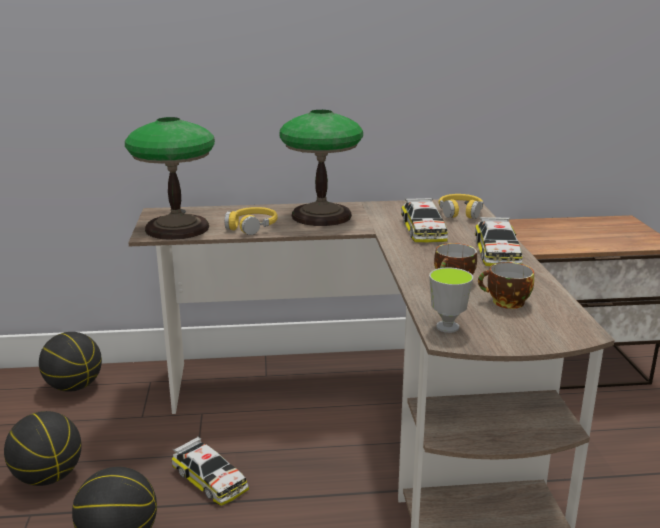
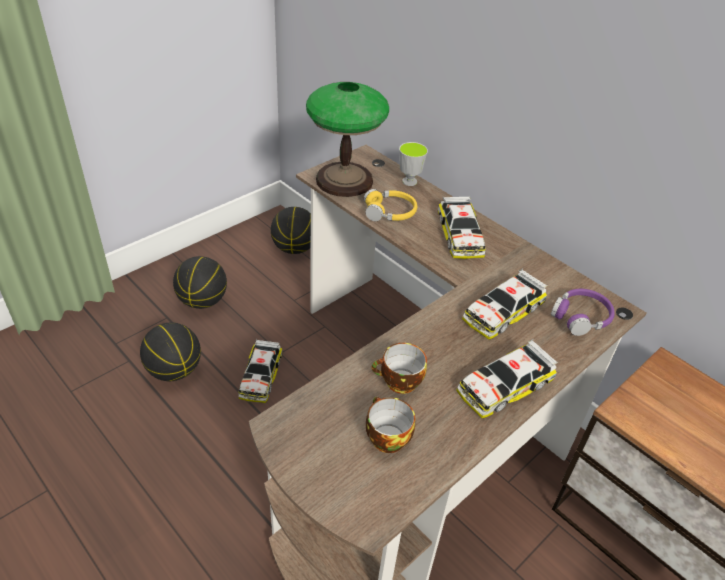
camera: 50 degrees right, 20 degrees up
(321, 215) = (460, 235): table lamp -> toy car
(447, 327) = (298, 416): cup -> cup (409, 181)
(460, 212) = (580, 317): yellow headphones -> purple headphones

